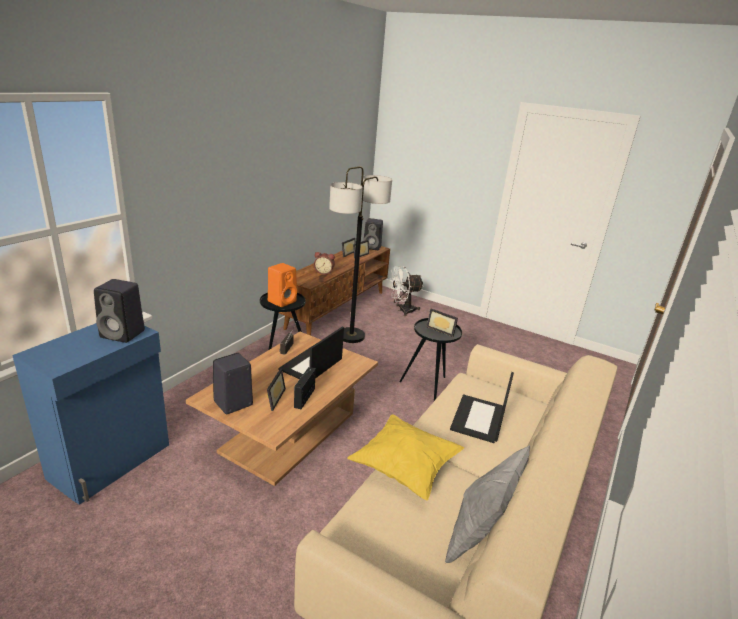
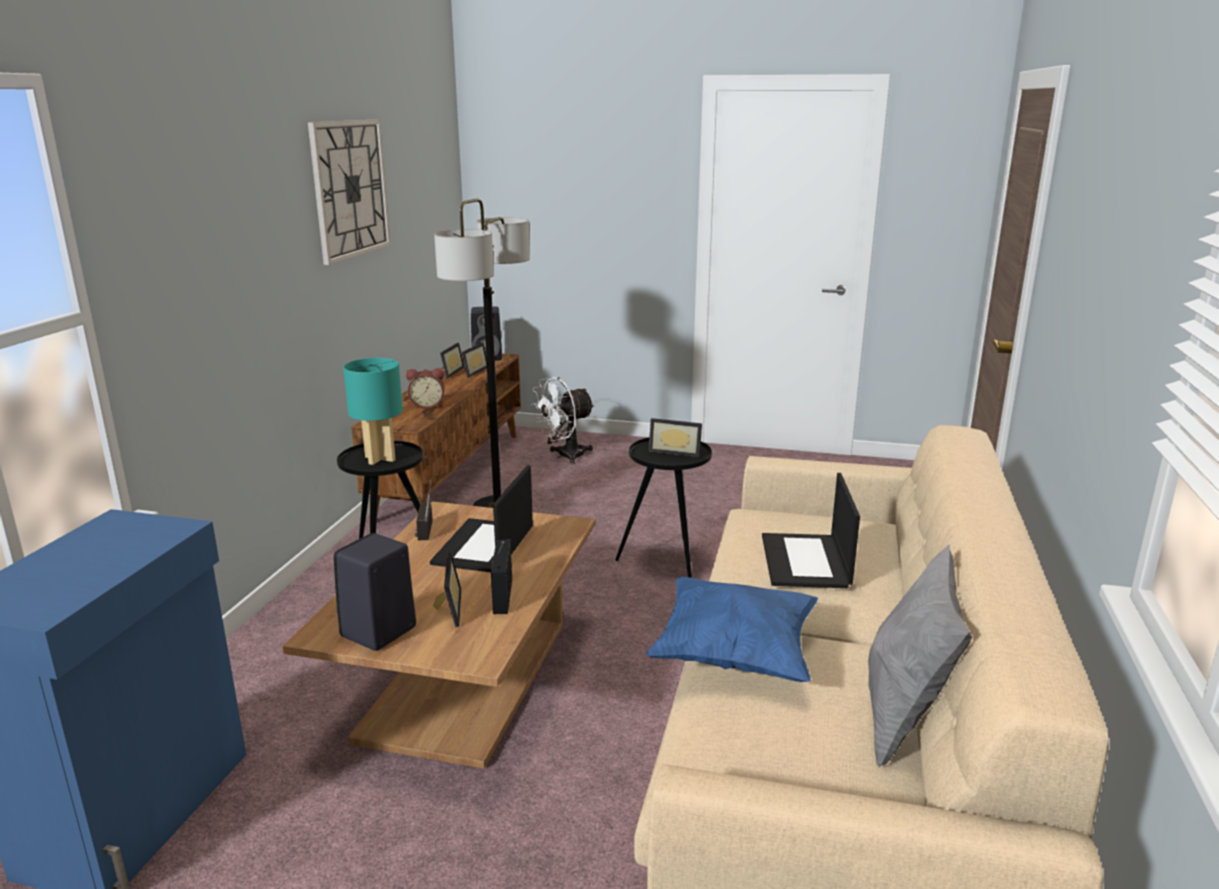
camera: 15 degrees left, 5 degrees down
(124, 334) = (145, 536): black speaker -> none
(282, 301) = (380, 458): orange speaker -> turquoise table lamp
(296, 150) = (350, 189): none -> wall clock
(405, 468) = (734, 655): yellow pillow -> blue pillow

